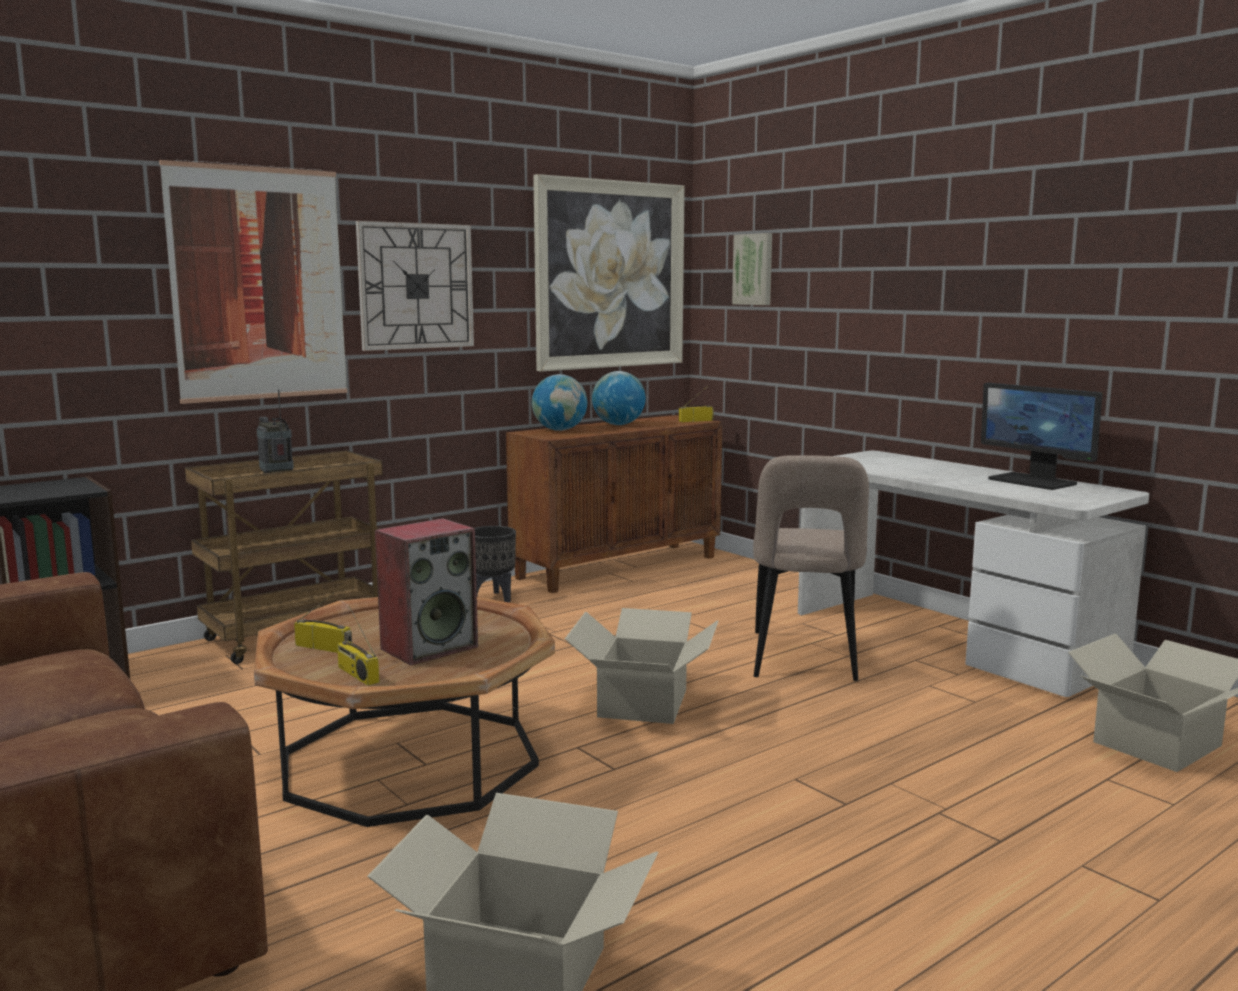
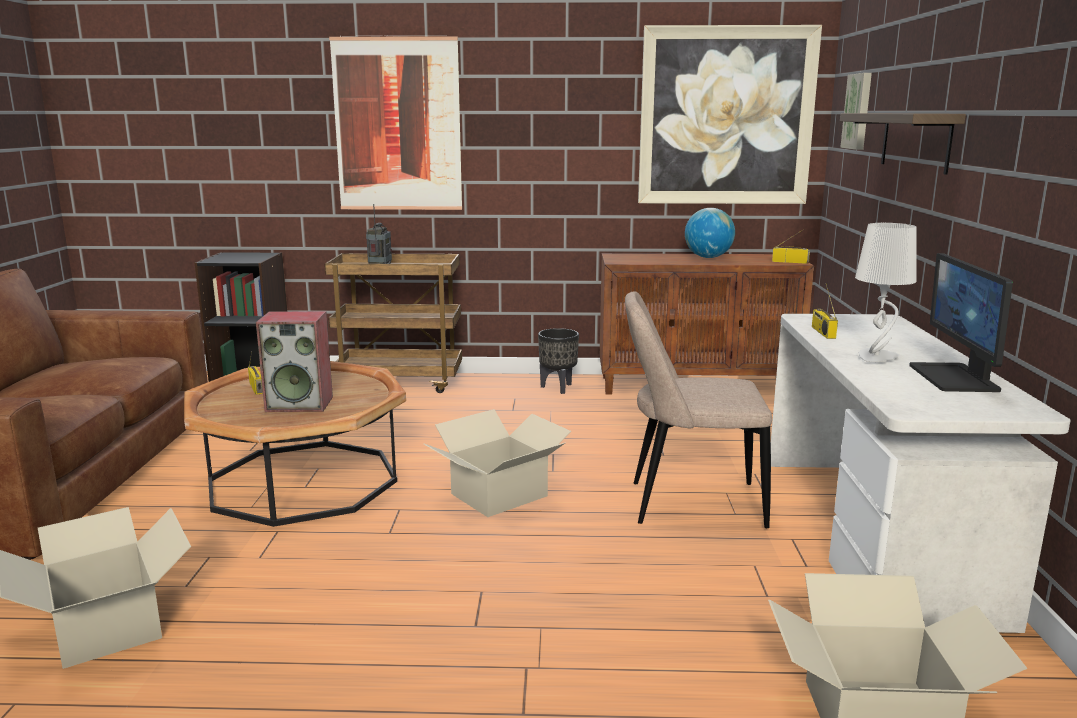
camera: 40 degrees right, 5 degrees up
(356, 674) = (229, 409): radio -> radio (822, 332)
(416, 286) = (525, 127): wall clock -> none
(560, 430) = (644, 256): globe -> none
(804, 659) = (689, 504): beige chair -> beige chair turned 45 degrees clockwise
(866, 294) = (915, 141): none -> shelf
(957, 478) = (877, 357): none -> grey table lamp

